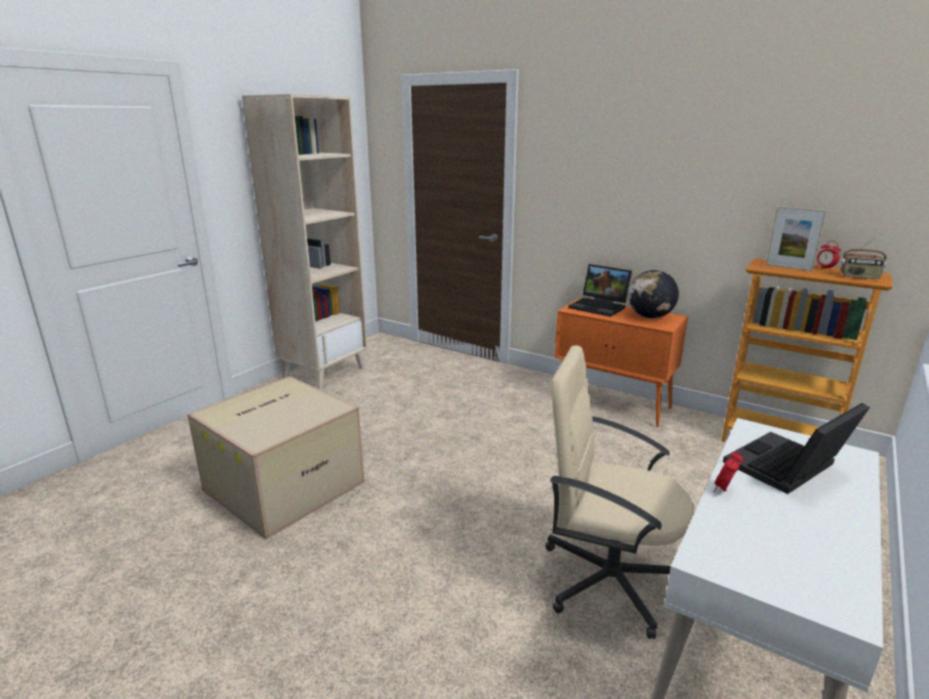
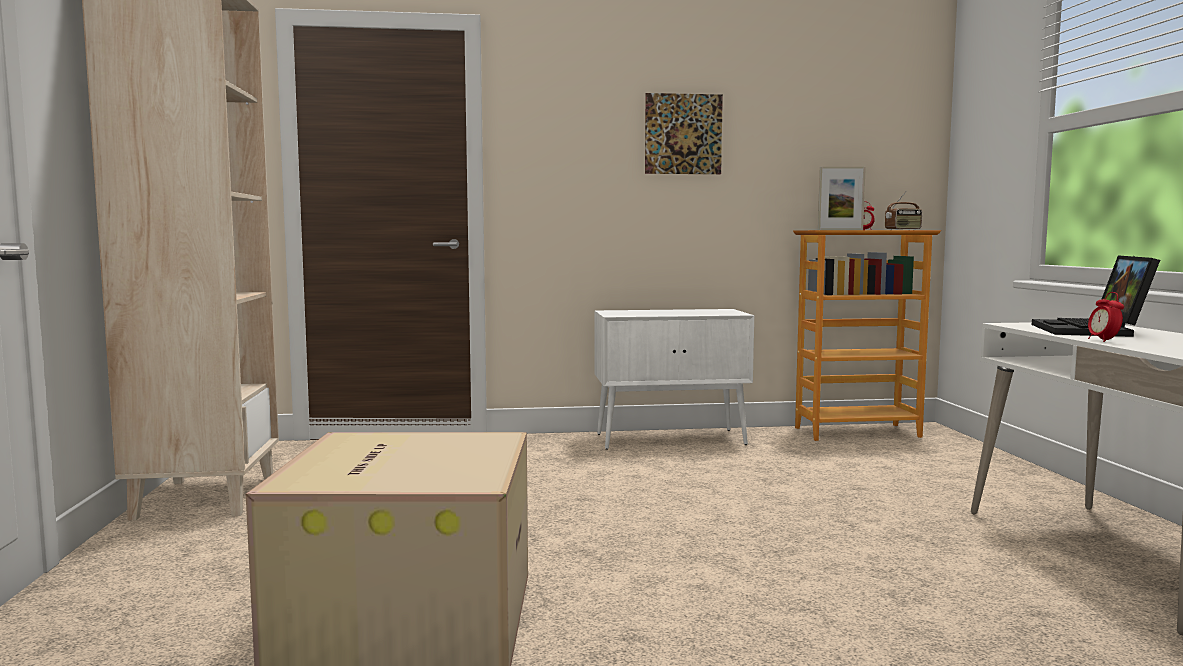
camera: 40 degrees left, 15 degrees down
(600, 307) = (638, 311): laptop -> none
(608, 578) = (935, 551): beige office chair -> none
(613, 404) = (672, 439): orange cabinet -> white cabinet
(650, 317) = (704, 311): globe -> none
(664, 164) = (683, 134): none -> picture

